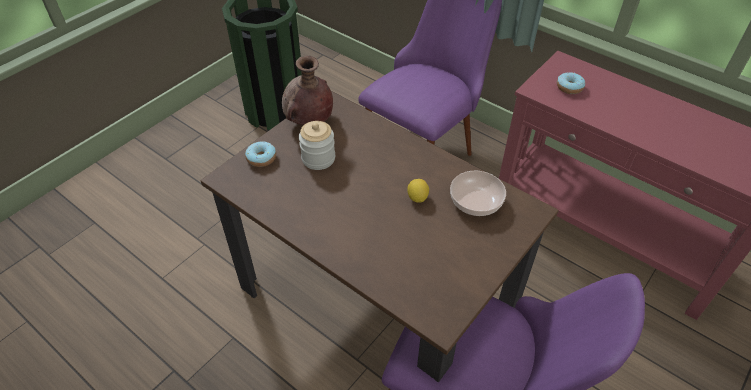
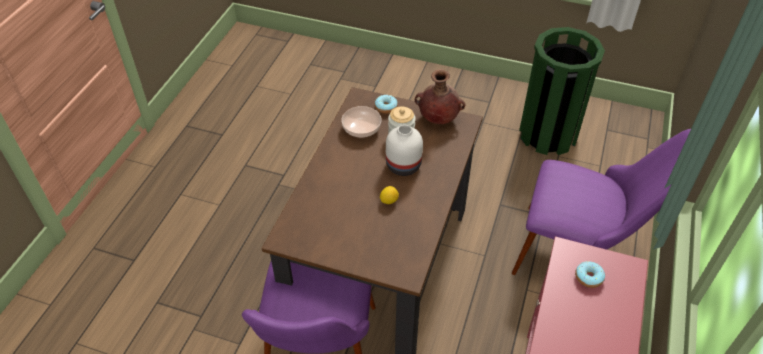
camera: 70 degrees right, 0 degrees up
(367, 170) = (403, 165): none -> white vase
(476, 201) = (402, 236): bowl -> bowl (362, 128)

